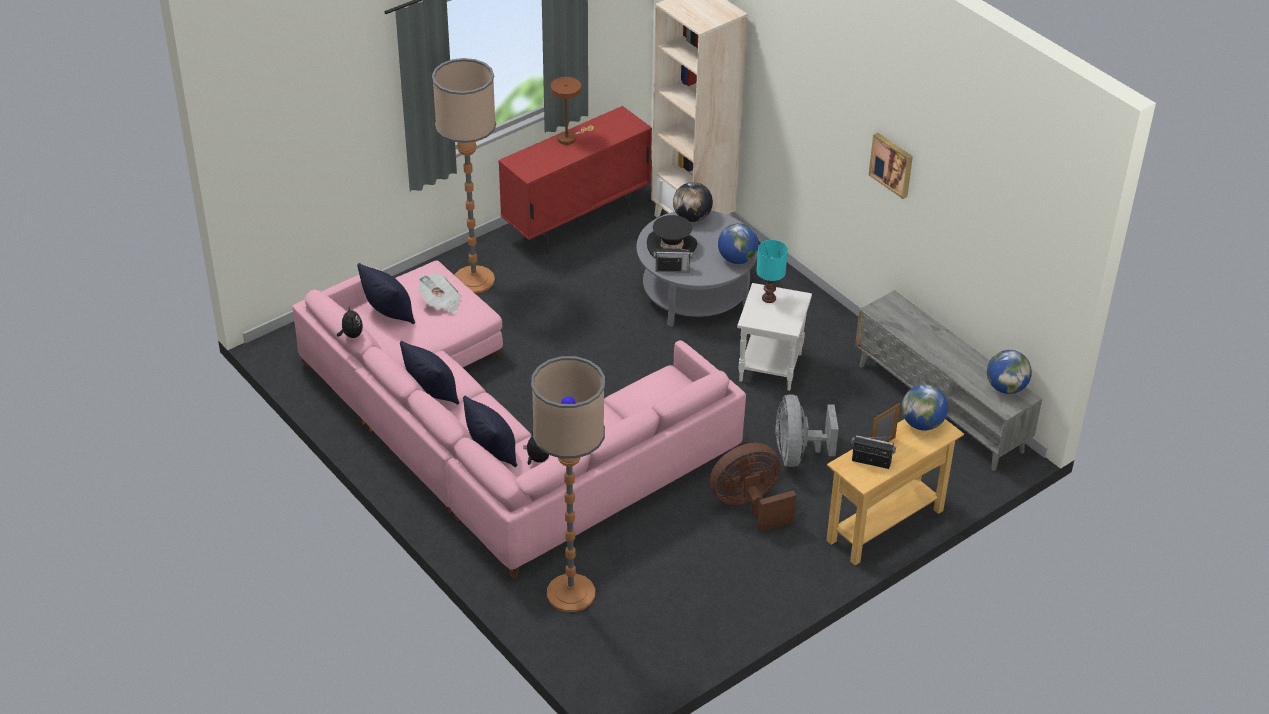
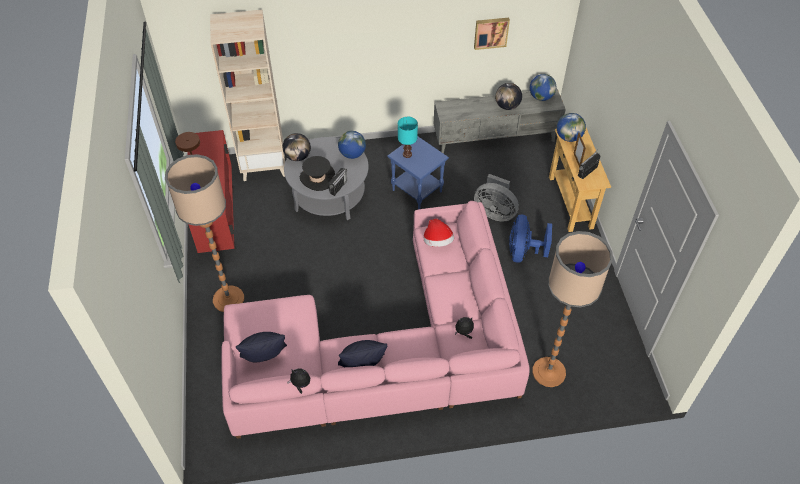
camera: 60 degrees left, 10 degrees up
(441, 302) = (275, 321): newspaper -> none
(492, 452) = (441, 354): black pillow -> none
(660, 388) = (438, 241): none -> hat
(750, 505) = (523, 252): brown fan -> blue fan
(771, 368) = (418, 191): white side table -> blue side table
(892, 164) = (417, 30): picture -> picture (491, 32)
(953, 360) = (507, 106): none -> globe

